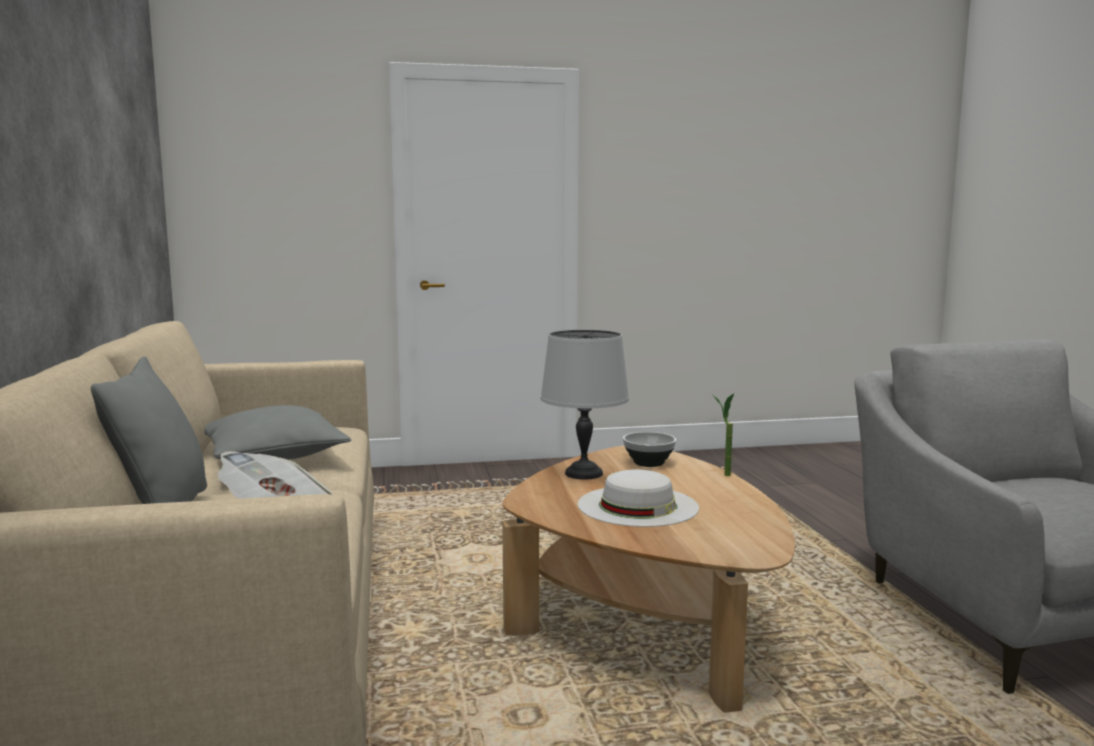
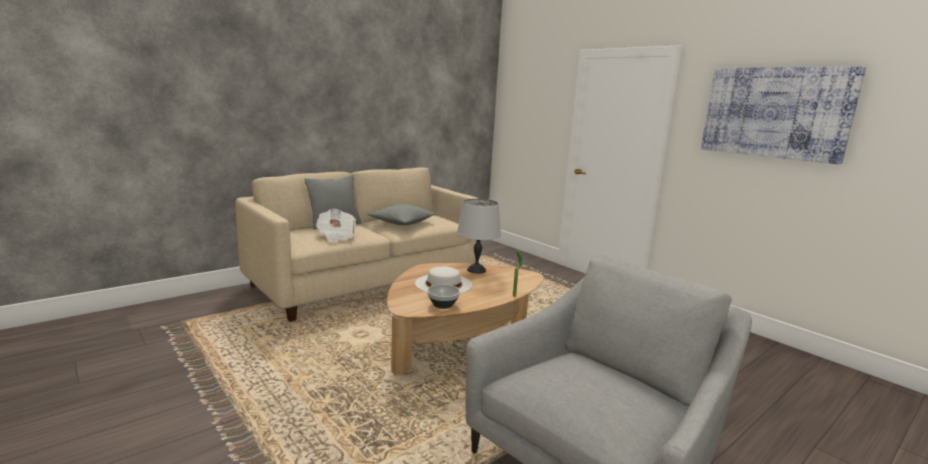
camera: 60 degrees right, 5 degrees up
(648, 463) = (510, 279): bowl -> bowl (442, 305)
(713, 164) = (775, 112): none -> picture

